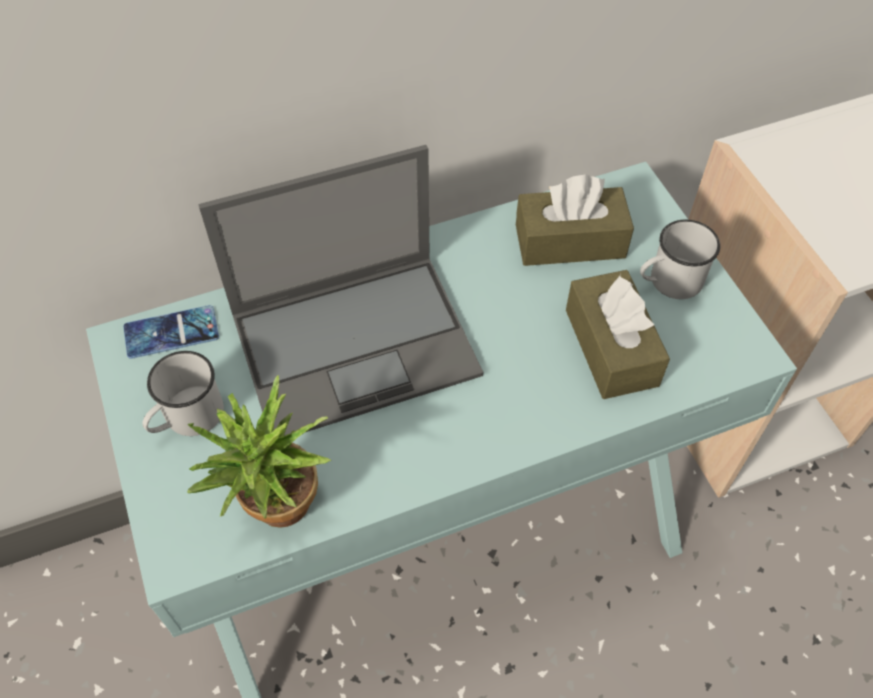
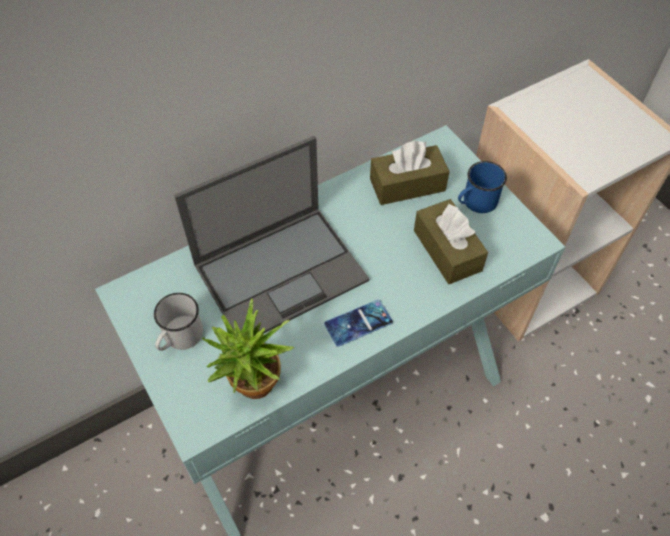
camera: 10 degrees left, 0 degrees up
(171, 332) = (155, 282): phone -> phone (358, 323)
(668, 282) = (475, 202): white mug -> blue mug

